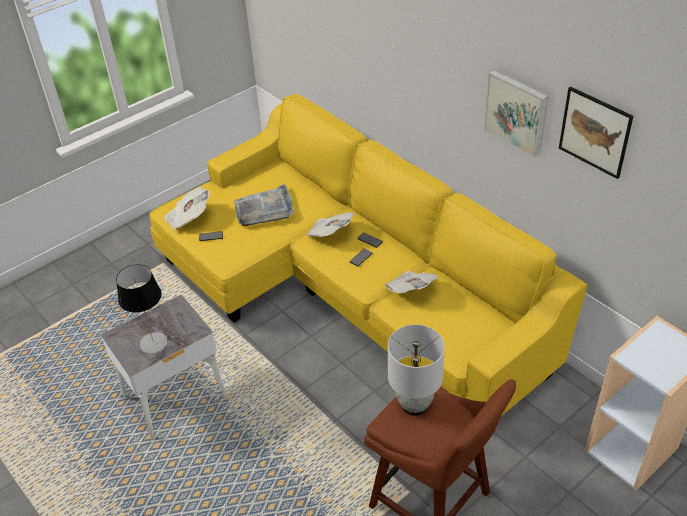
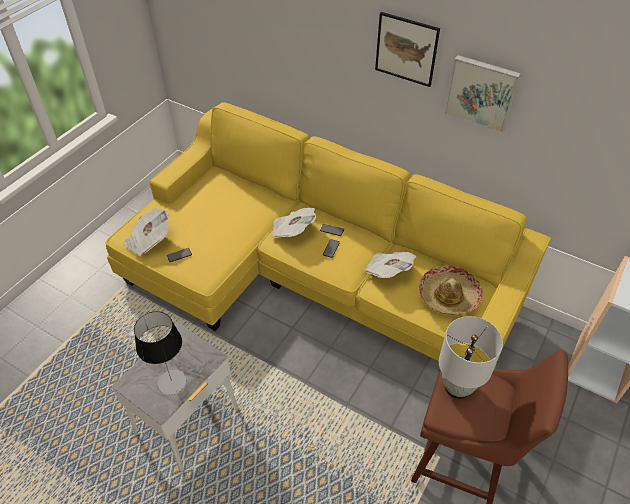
camera: 20 degrees left, 5 degrees up
(264, 209) = (221, 218): grey tray -> none
(463, 326) = (449, 296): none -> hat
(595, 132) = (572, 102): picture -> picture (406, 49)

